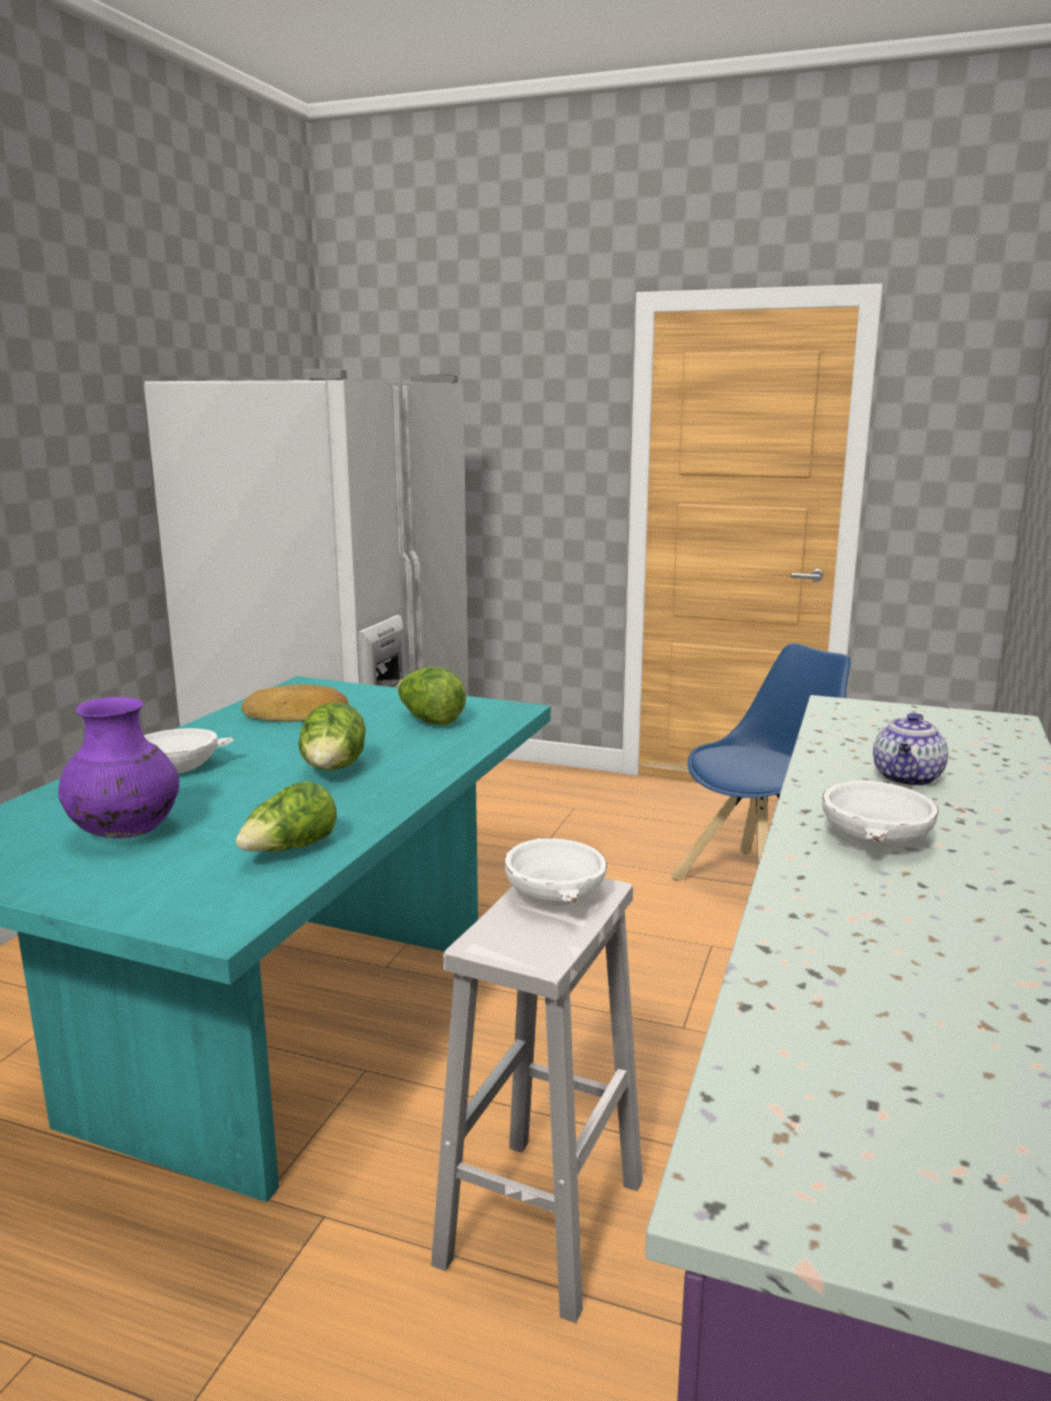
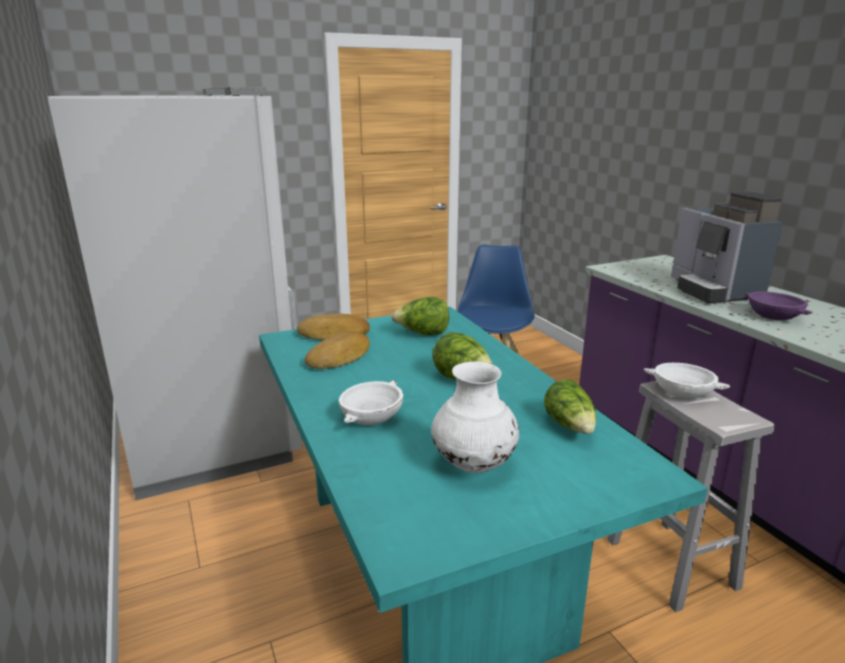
camera: 45 degrees left, 5 degrees up
(125, 834) = (474, 465): purple vase -> white vase
(352, 695) = (334, 334): none -> bread
(874, 838) = (772, 316): white bowl -> purple bowl
(907, 779) = (713, 291): teapot -> coffee machine

